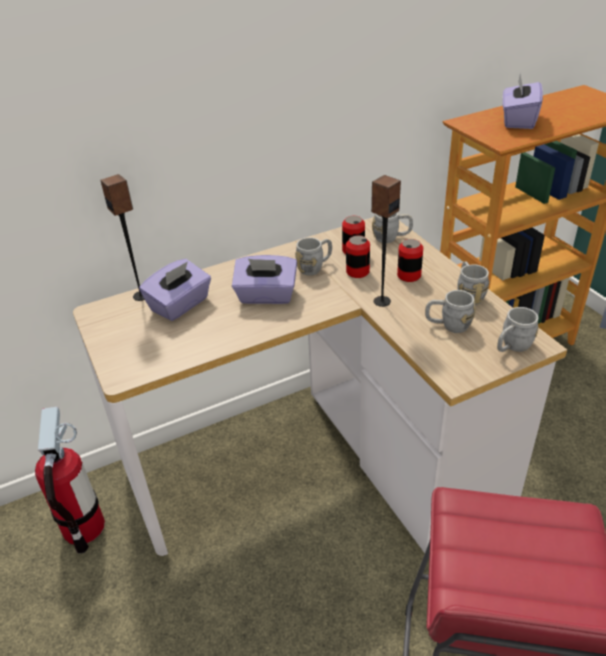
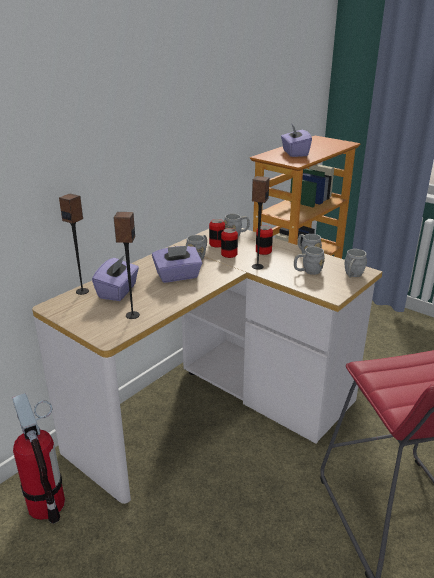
camera: 25 degrees left, 10 degrees down
(171, 347) = (132, 315): none -> speaker

